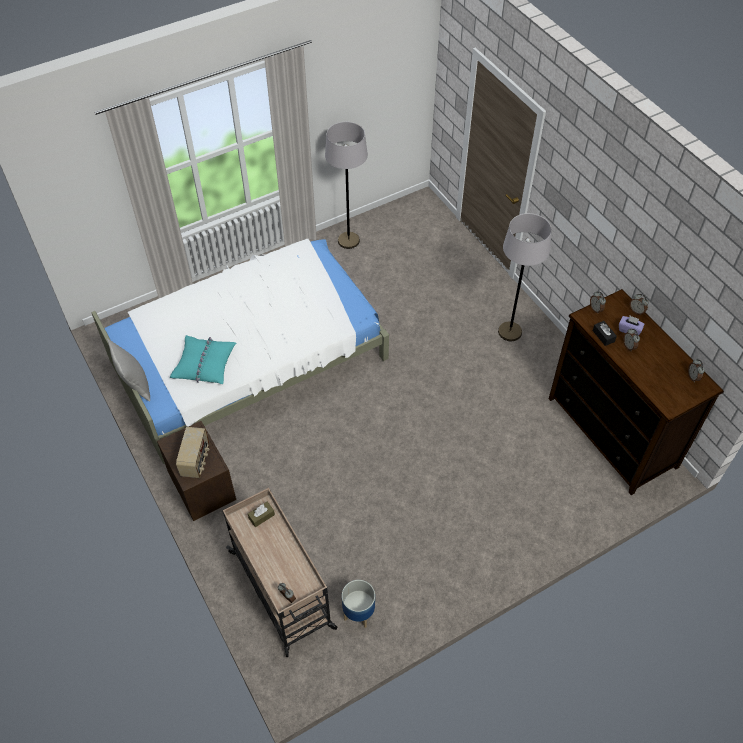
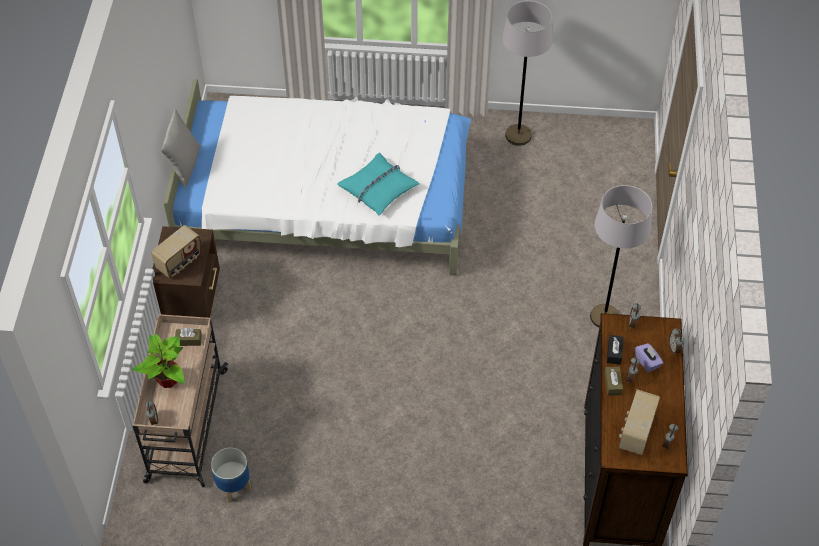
camera: 35 degrees right, 0 degrees up
(204, 364) = (255, 180): turquoise pillow -> turquoise pillow (378, 189)
(272, 559) = (167, 380): none -> potted plant
(622, 358) = (612, 384): none -> brown tissue box
(667, 382) = (635, 432): none -> radio

